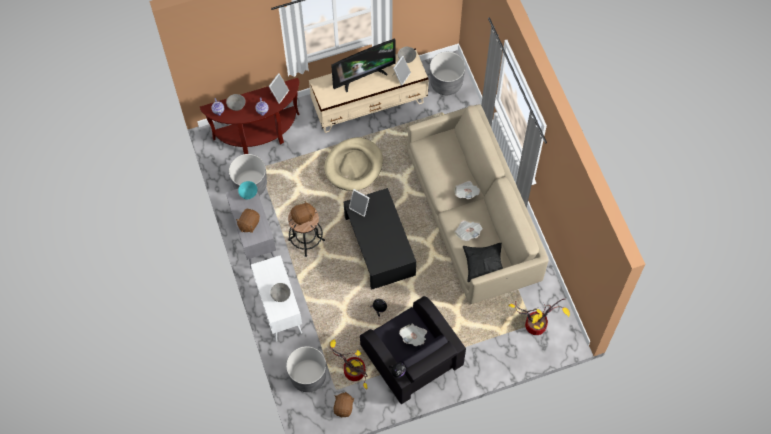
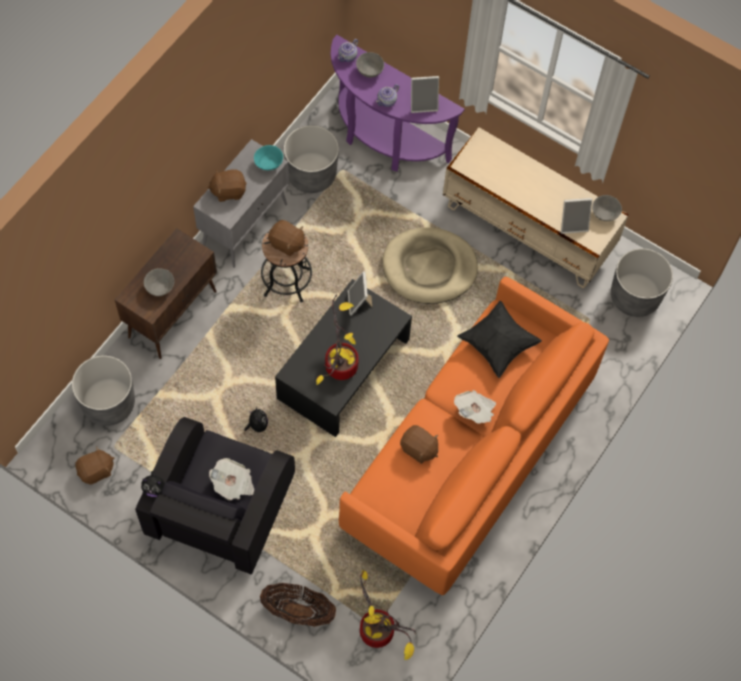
camera: 50 degrees right, 0 degrees up
(259, 135) = (384, 140): brown console table -> purple console table
(279, 309) = (173, 313): white cabinet -> brown cabinet
(352, 371) = (151, 449): potted plant -> potted plant (339, 363)
(363, 76) = (535, 182): television -> none
(467, 233) = (418, 449): newspaper -> brown plush toy
(473, 218) = (469, 454): beige sofa -> orange sofa
(484, 266) = (387, 500): black pillow -> black pillow (498, 344)
(498, 356) = (298, 611): none -> basket

